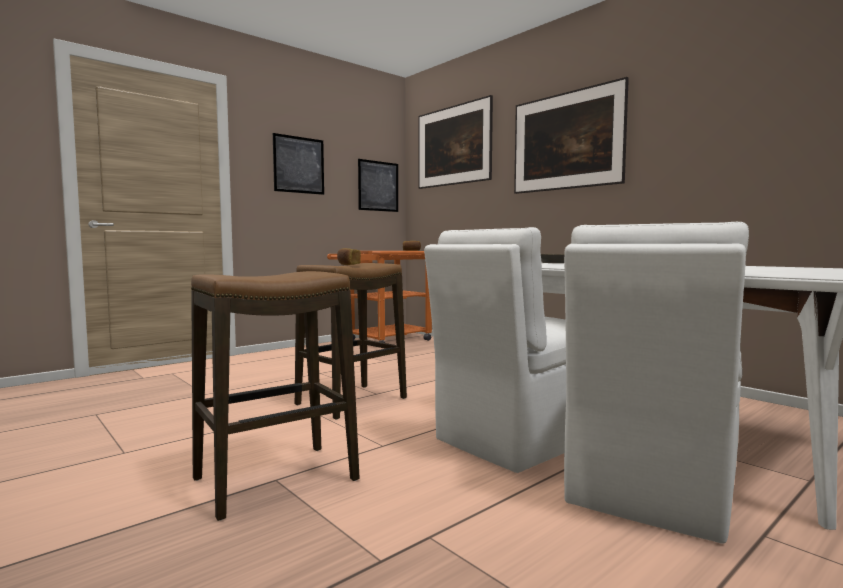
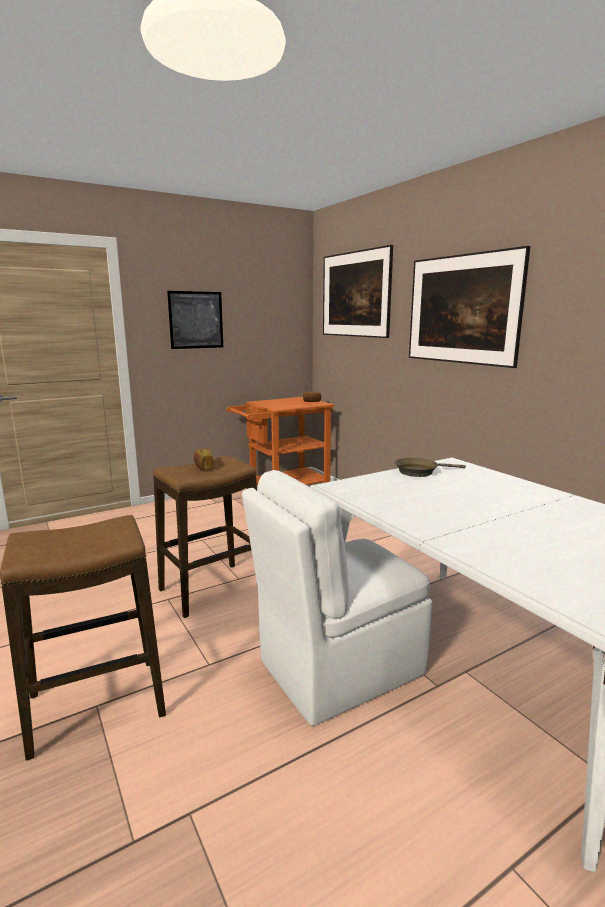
camera: 10 degrees right, 10 degrees up
(378, 186) = (282, 332): picture -> none
(651, 487) = (433, 768): white chair -> none

